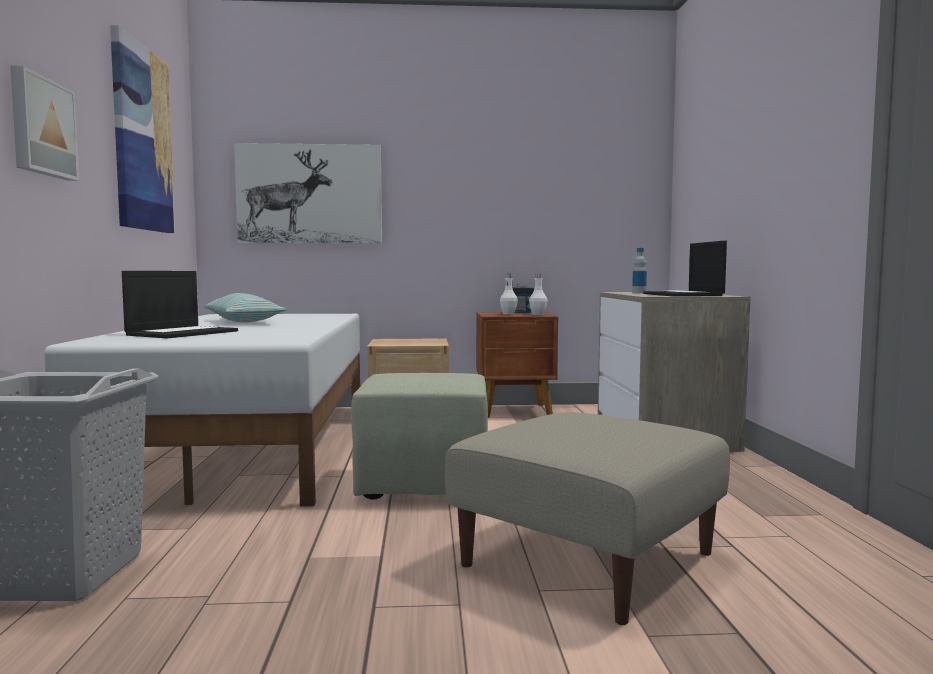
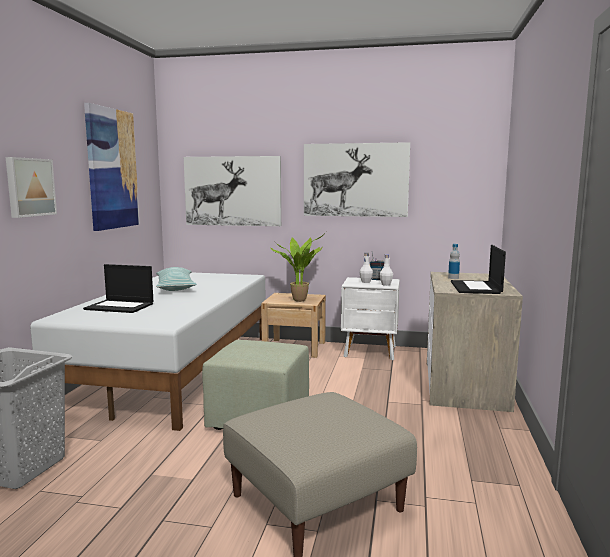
camera: 15 degrees right, 5 degrees up
(183, 333) = (120, 306): laptop -> laptop turned 60 degrees clockwise
(419, 342) = (300, 300): none -> potted plant
(485, 180) = (355, 180): none -> picture
(516, 411) = (371, 352): brown nightstand -> white nightstand

